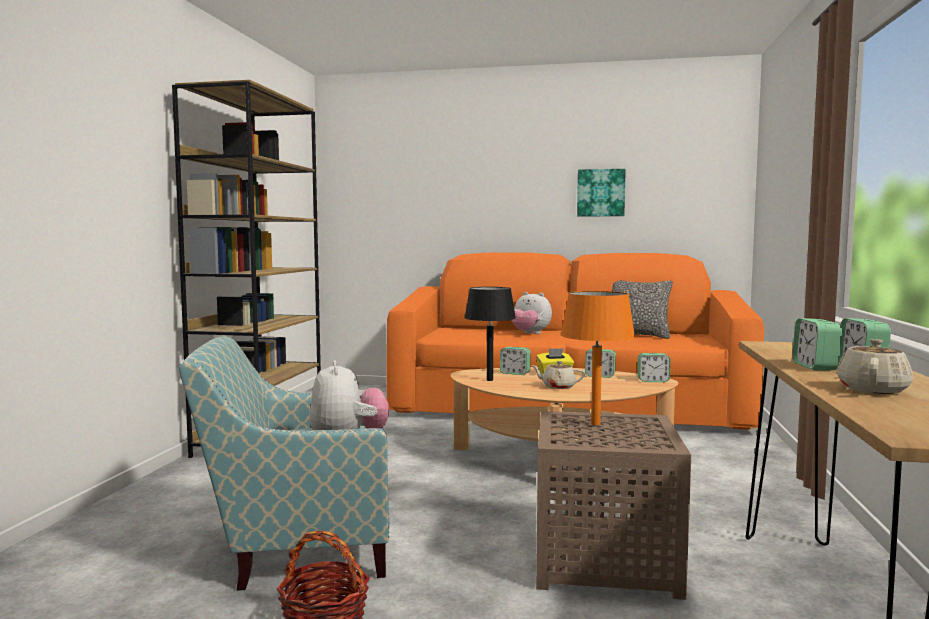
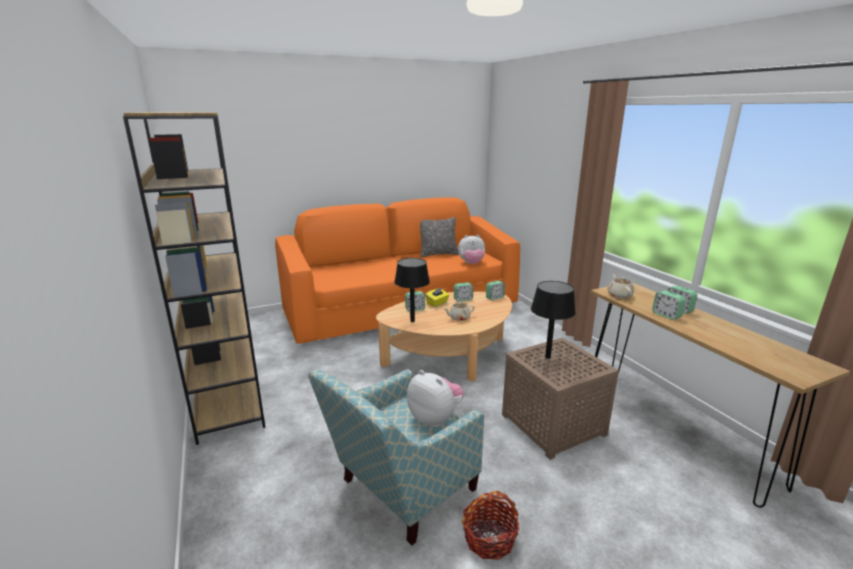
camera: 35 degrees left, 15 degrees up
(530, 334) = (375, 264): plush toy -> plush toy (471, 263)
(595, 424) = (547, 357): orange table lamp -> black table lamp
(601, 193) = (400, 157): picture -> none
(873, 389) = (719, 334): beige teapot -> beige teapot (619, 295)

